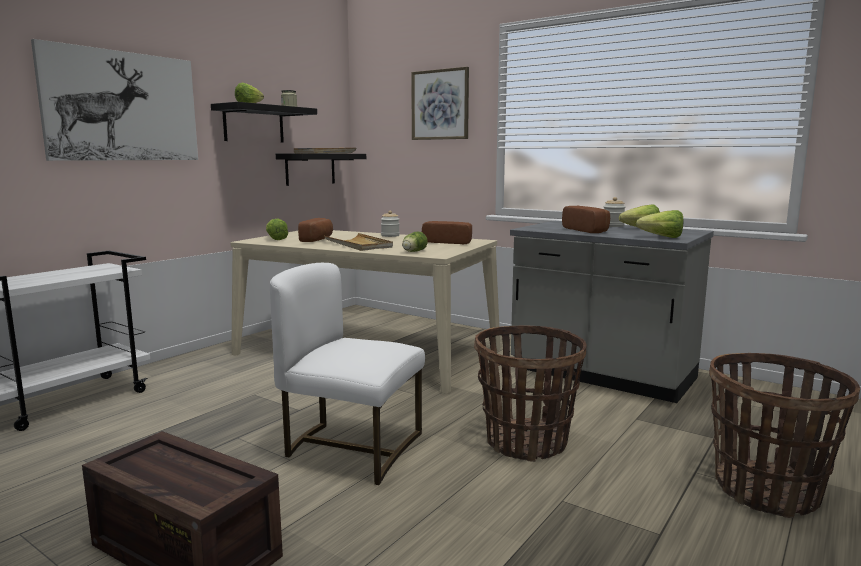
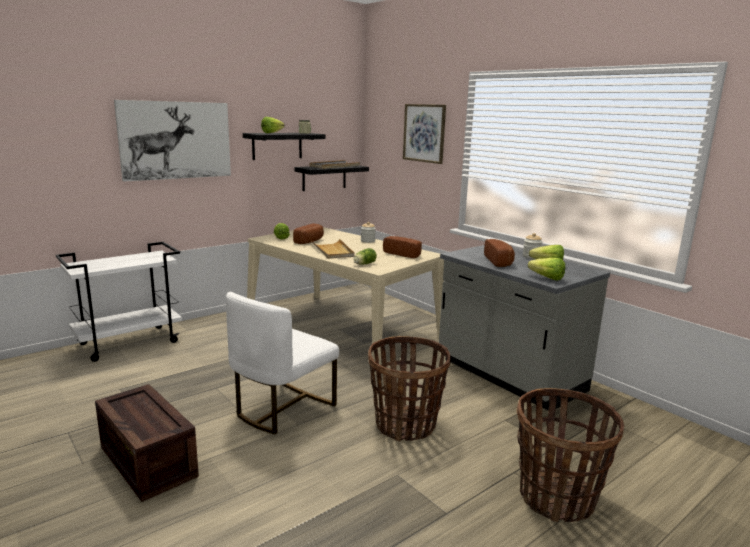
camera: 15 degrees right, 5 degrees up
(351, 448) = (282, 408): white chair -> white chair turned 90 degrees counterclockwise

